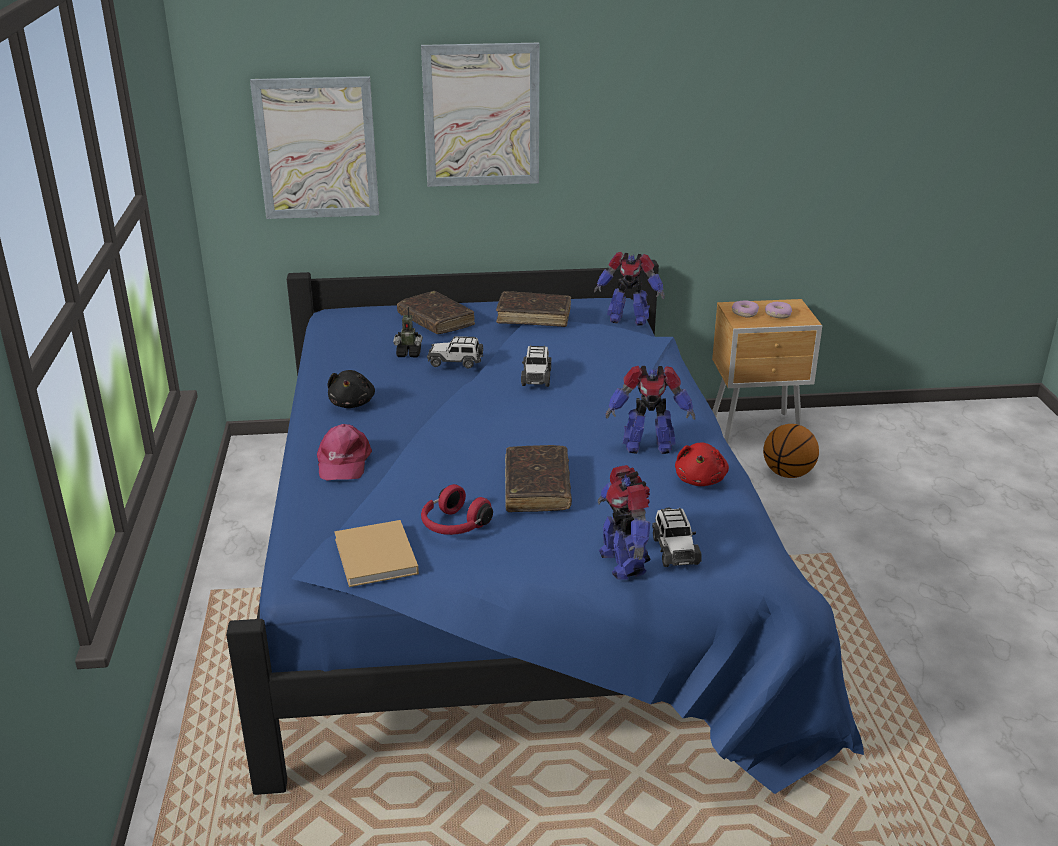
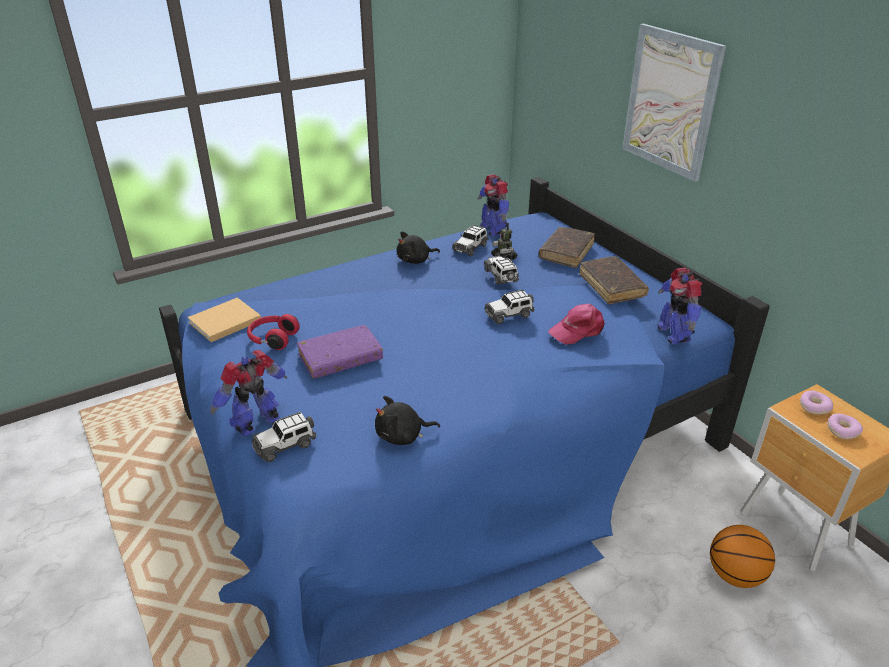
camera: 65 degrees right, 5 degrees up
(317, 148) = (571, 90): picture -> none
(343, 462) = (338, 280): pink cap -> pink cap (578, 330)
(363, 365) = (470, 248): none -> toy car
(537, 488) = (340, 359): brown book -> purple book
(647, 445) = (439, 394): toy robot -> toy robot (493, 229)
(700, 479) = (402, 436): red plush toy -> black plush toy

